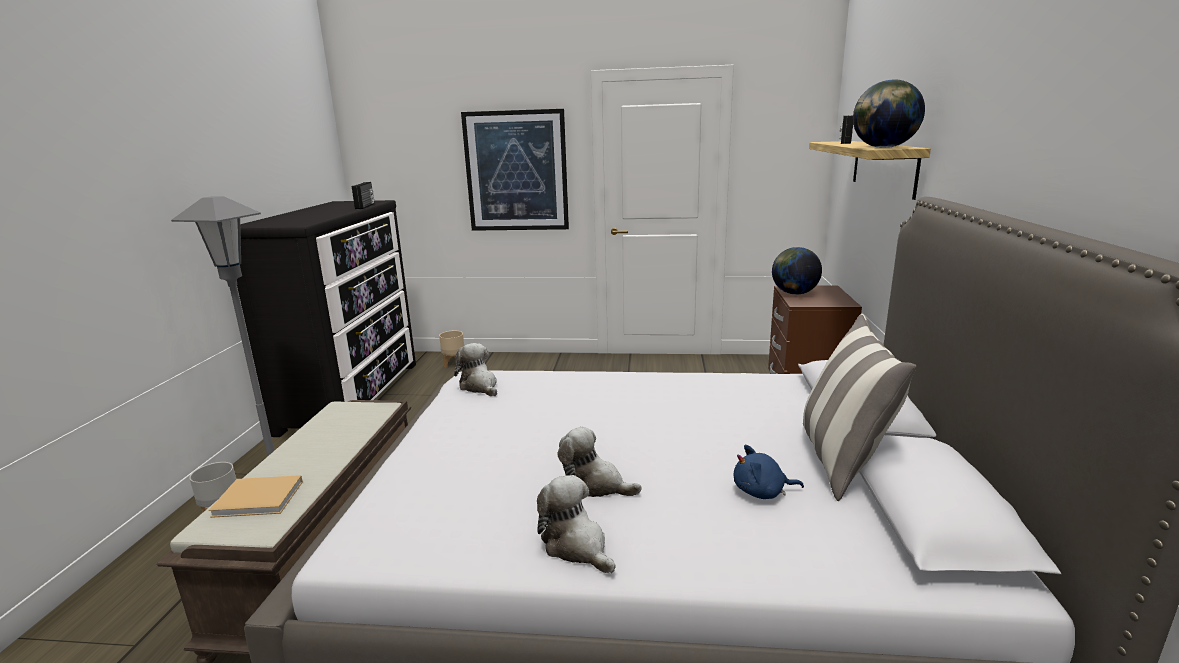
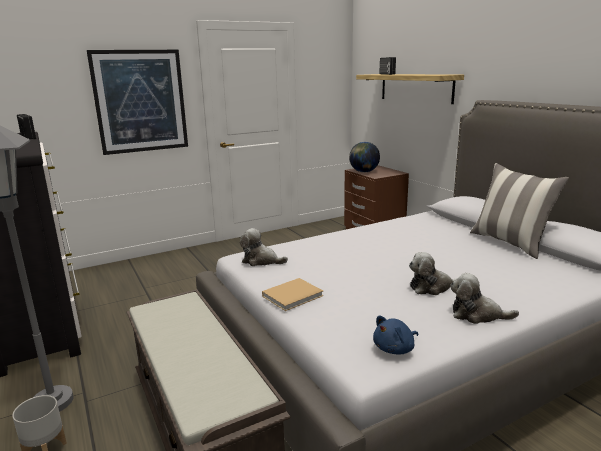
camera: 35 degrees left, 0 degrees up
(261, 498) = (208, 380): beige book -> beige book (294, 295)
(454, 364) = (105, 275): beige planter -> none
(762, 492) = (505, 265): blue plush toy -> blue plush toy (395, 349)
(883, 148) = (439, 74): globe -> none

